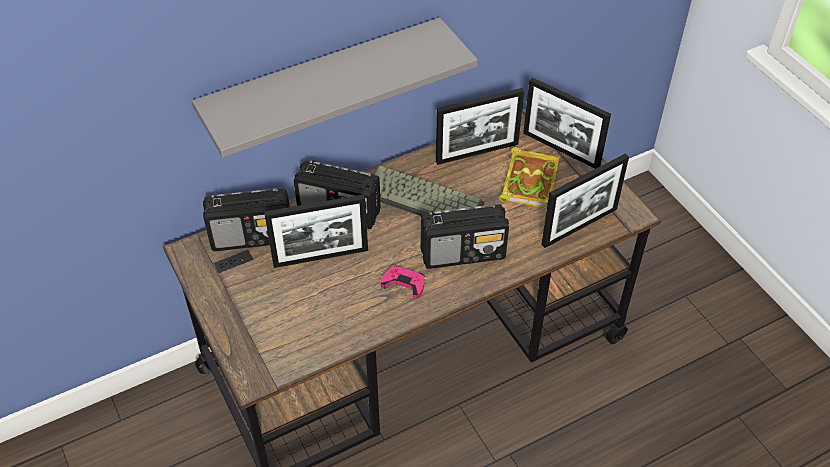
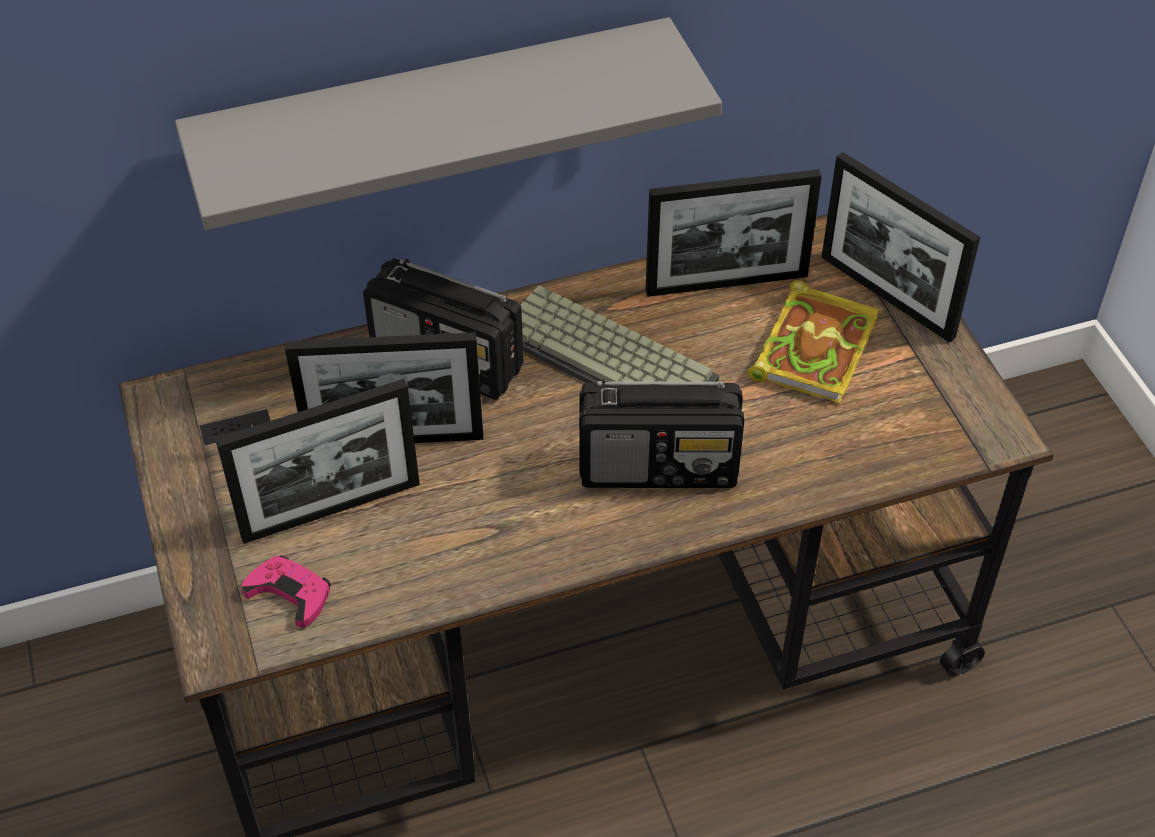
camera: 10 degrees right, 0 degrees up
(253, 236) = (280, 387): radio -> none
(404, 283) = (536, 509): pink game controller -> pink game controller (290, 593)
(579, 226) = (891, 446): picture frame -> picture frame (331, 510)

